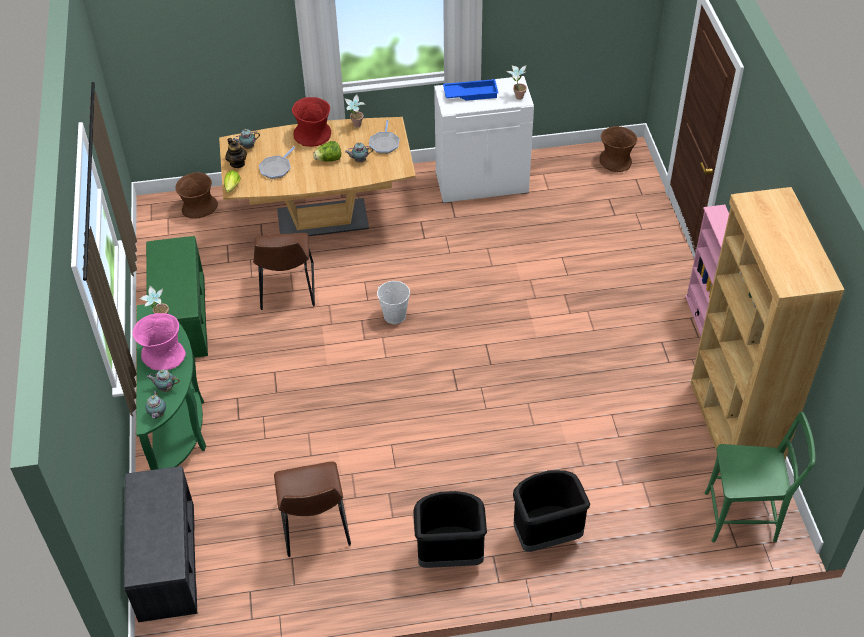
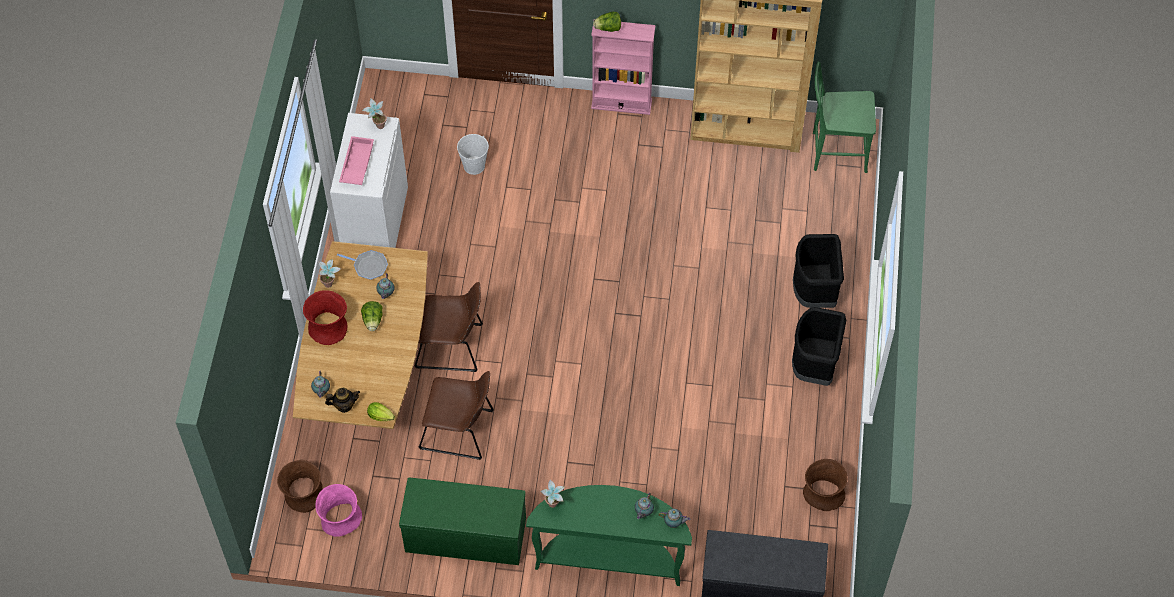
camera: 75 degrees left, 10 degrees up
(163, 355) = (601, 509): pink vase -> pink vase (340, 519)
(276, 168) = (367, 370): frying pan -> none
(315, 526) = (756, 461): brown chair -> brown chair (452, 346)
(394, 315) = (531, 344): white bucket -> white bucket (474, 165)
(471, 93) = (356, 164): blue tray -> pink tray
(615, 161) = (391, 102): brown vase -> brown vase (823, 494)
(719, 217) = (608, 28): none -> lettuce
(745, 517) = (835, 151): green chair -> green chair turned 105 degrees counterclockwise

